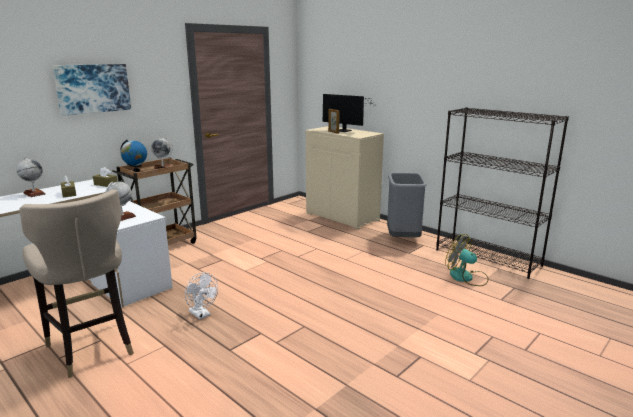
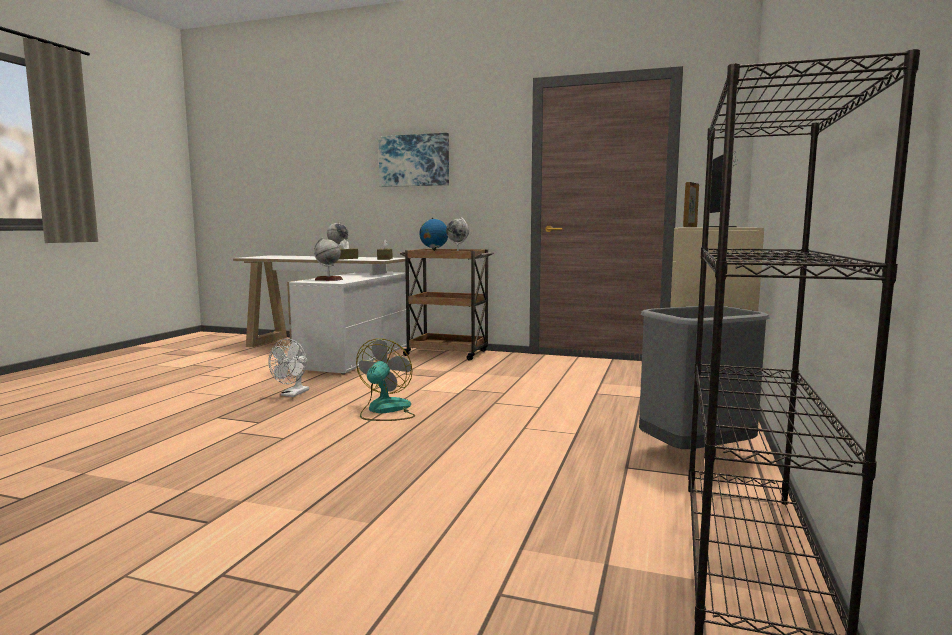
camera: 65 degrees right, 10 degrees down
(92, 347) = (216, 378): beige stool -> none
(466, 277) = (578, 538): fan -> fan (385, 411)

